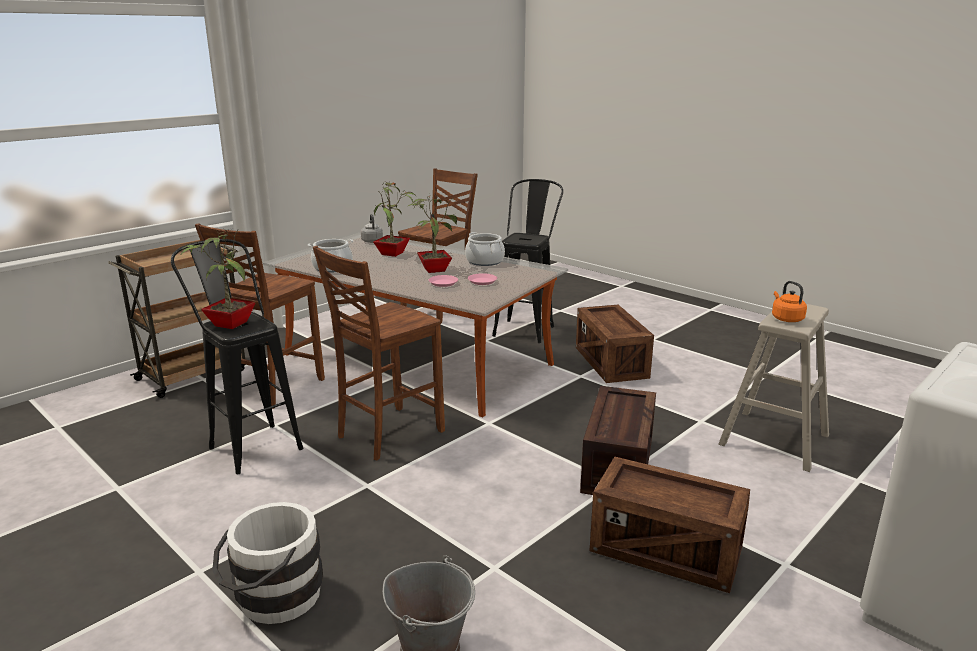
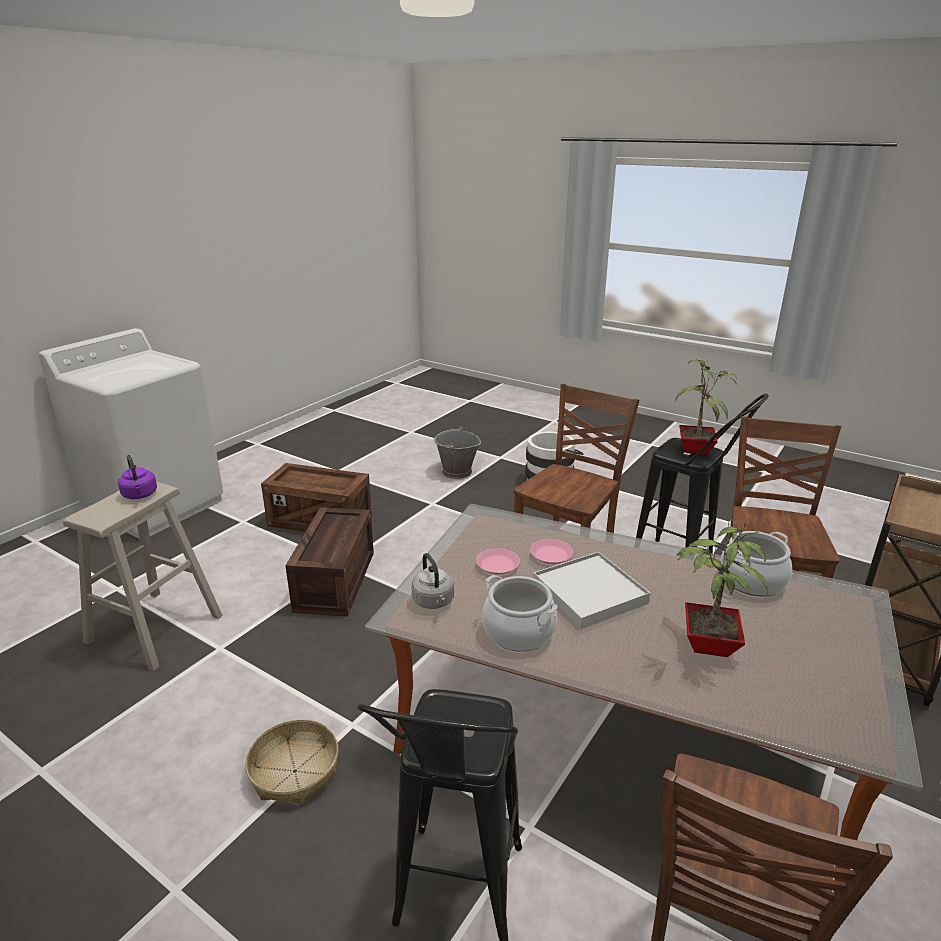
camera: 170 degrees right, 5 degrees up
(372, 241) = (819, 711): grey kettle -> grey kettle (434, 602)
(434, 269) = (589, 592): potted plant -> white tray
(610, 363) = (295, 771): crate -> basket
(786, 318) = (140, 495): orange kettle -> purple kettle

